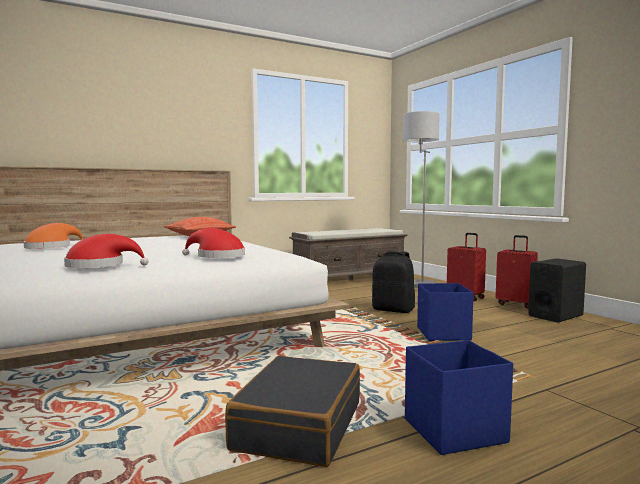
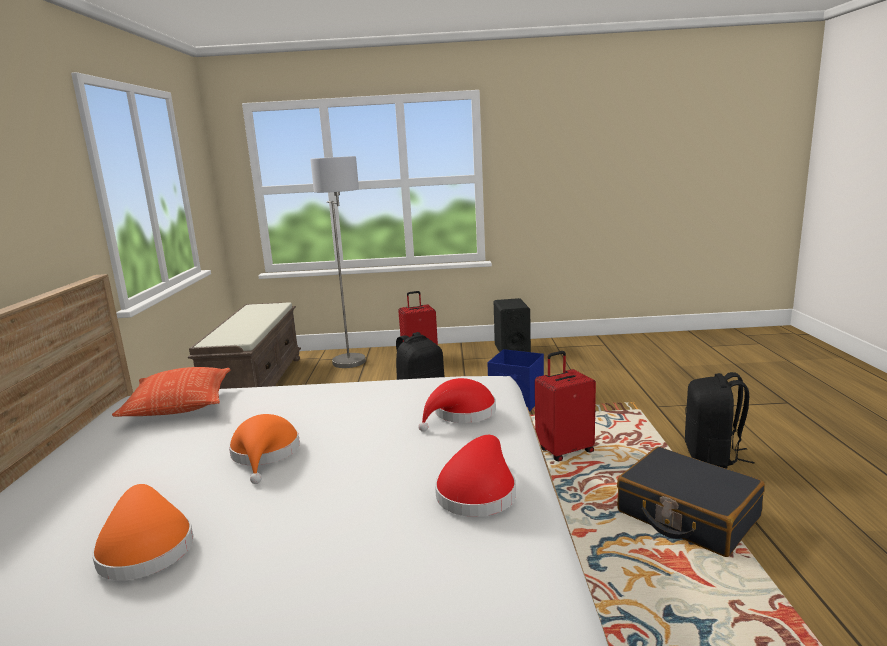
camera: 60 degrees left, 10 degrees up
(144, 246) = (265, 454): none -> orange hat
(453, 431) = (712, 456): blue storage box -> black backpack
(516, 304) = (466, 350): red suitcase -> red suitcase (564, 450)

